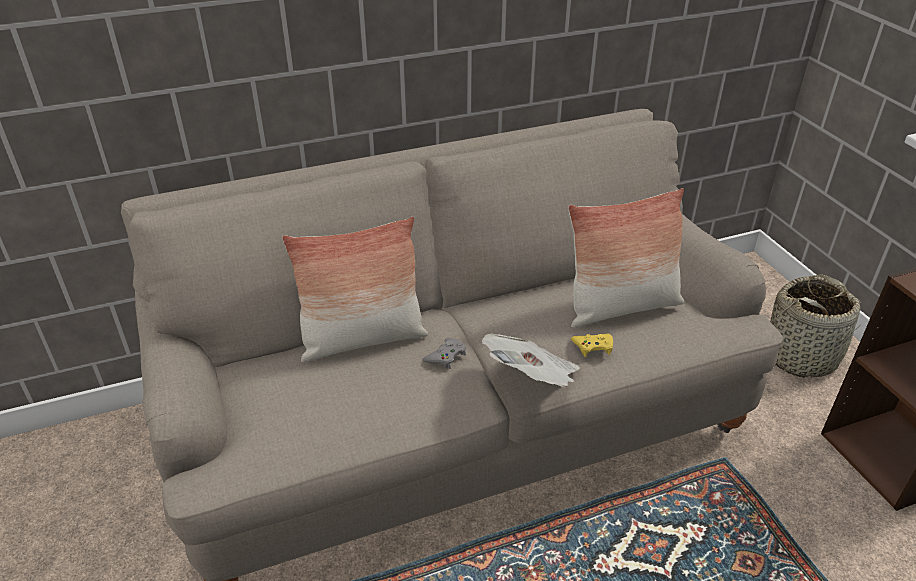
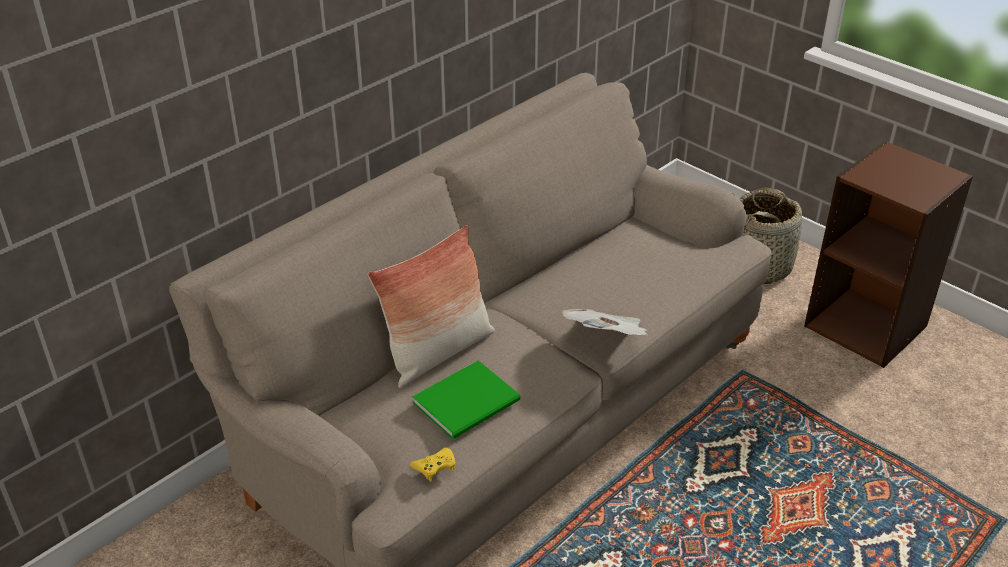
camera: 25 degrees left, 0 degrees up
(350, 397) = (470, 402): none -> green book
(446, 356) = (524, 343): grey game controller -> none
(593, 347) = (639, 299): yellow game controller -> yellow game controller (435, 467)
(621, 307) = (639, 259): pillow -> none

